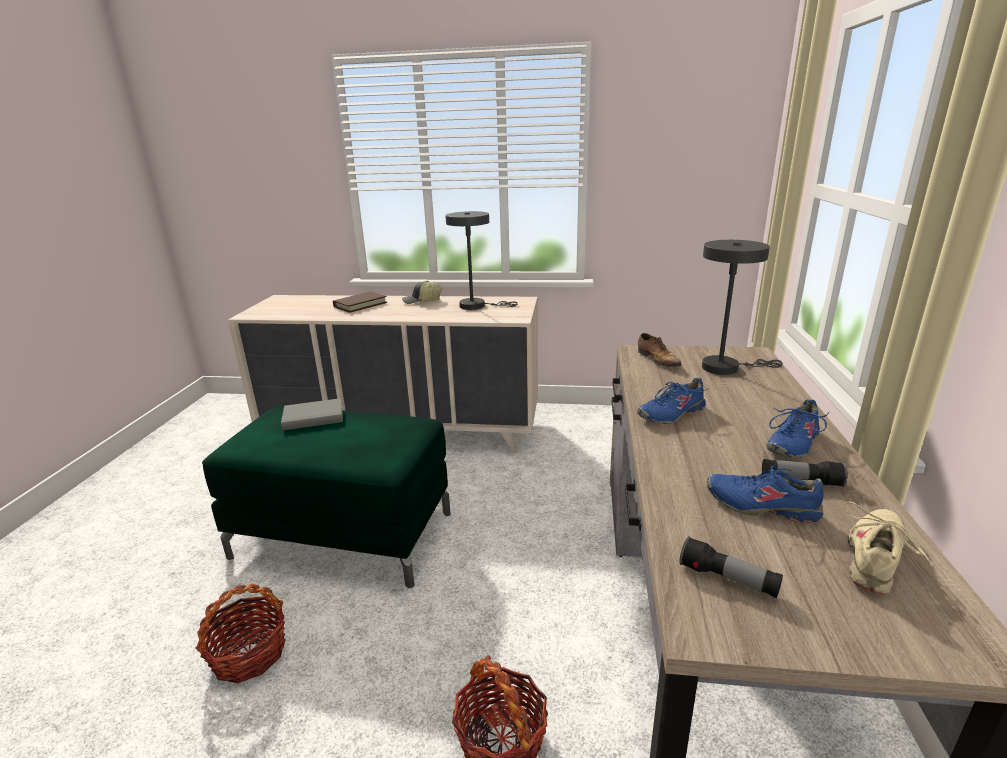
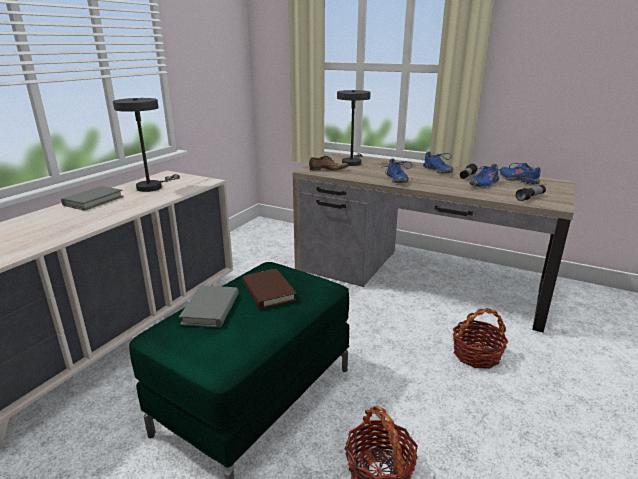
camera: 70 degrees left, 0 degrees up
(360, 305) = (41, 224): brown book -> brown book (268, 291)
(422, 301) = (93, 201): cap -> grey book
(876, 559) = (518, 180): beige shoe -> blue shoe

